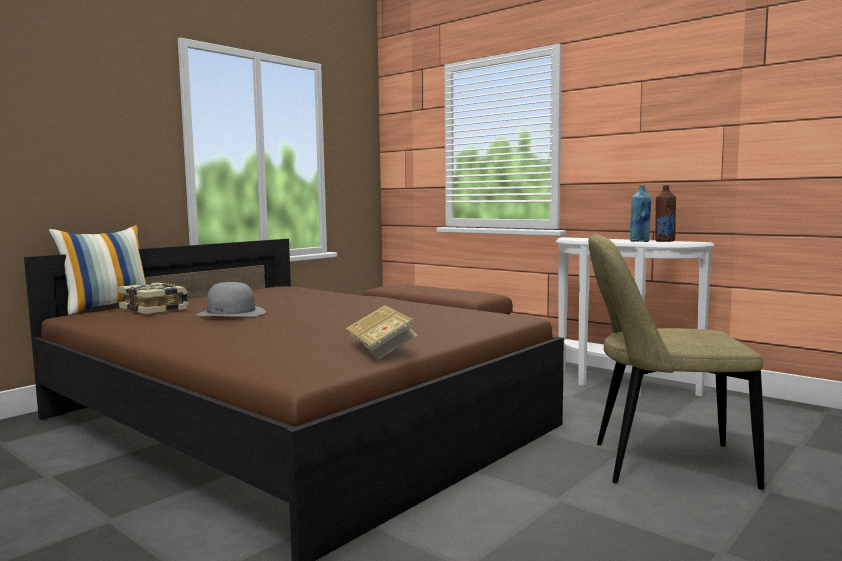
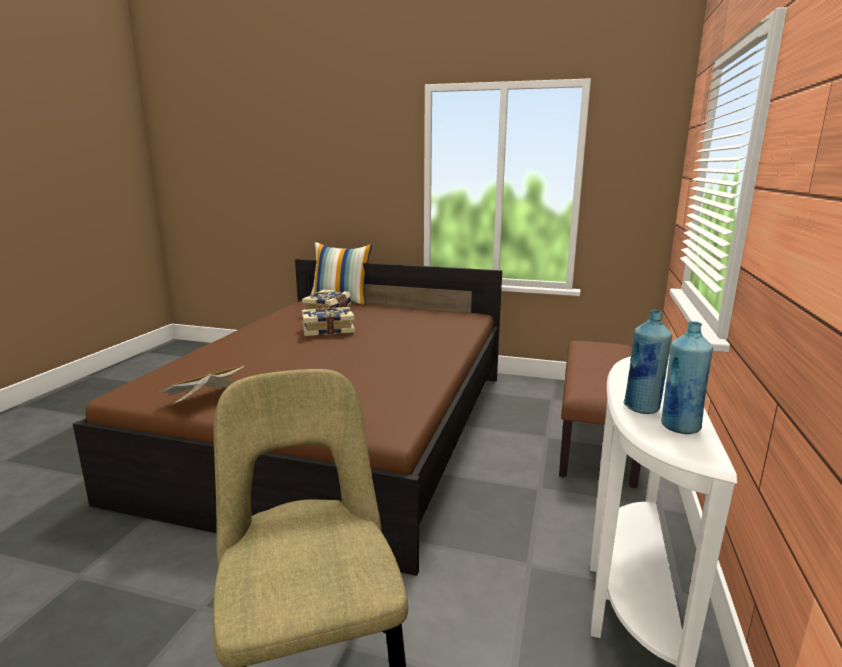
camera: 65 degrees right, 10 degrees up
(231, 313) = (328, 330): grey hat -> book
(664, 241) = (679, 427): brown bottle -> blue bottle

